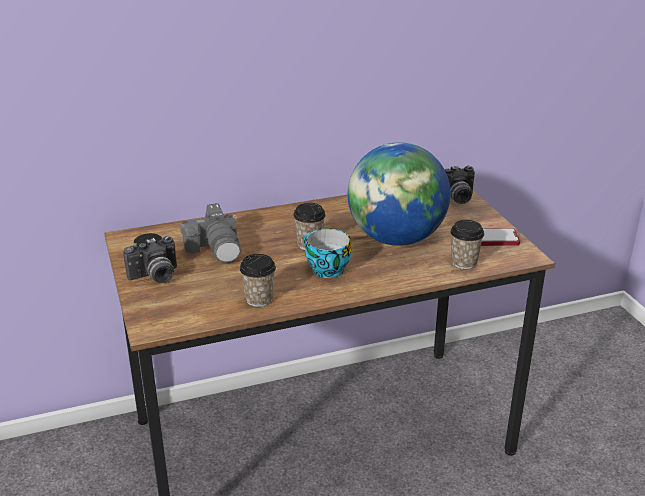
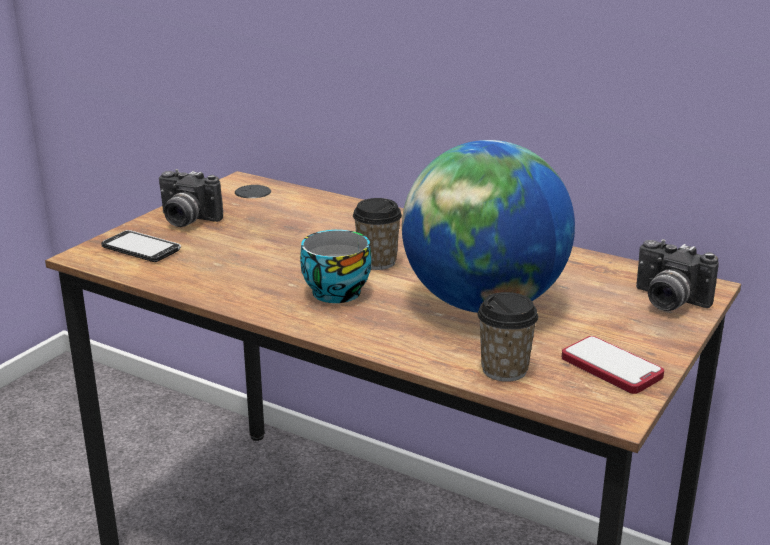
camera: 50 degrees right, 5 degrees down
(173, 306) = (141, 248): none -> phone
(216, 248) = (286, 223): camera -> none
(259, 299) = (214, 281): cup -> none

